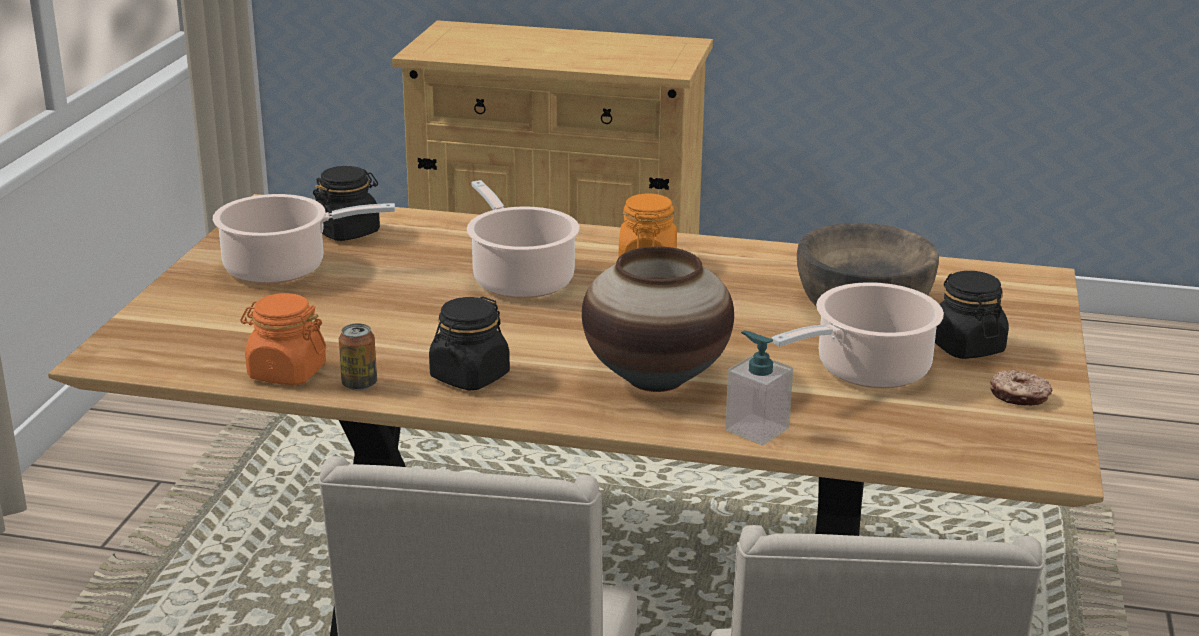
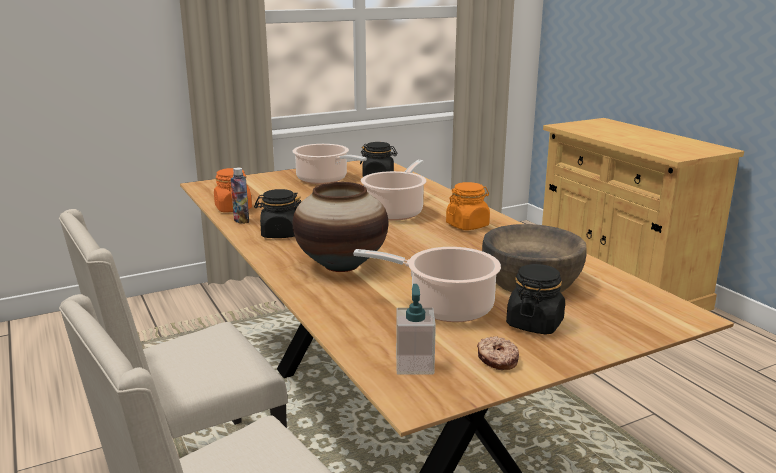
camera: 50 degrees right, 5 degrees down
(359, 384) = (241, 221): can -> bottle
(756, 429) = (324, 302): soap dispenser -> soap dispenser (414, 364)

